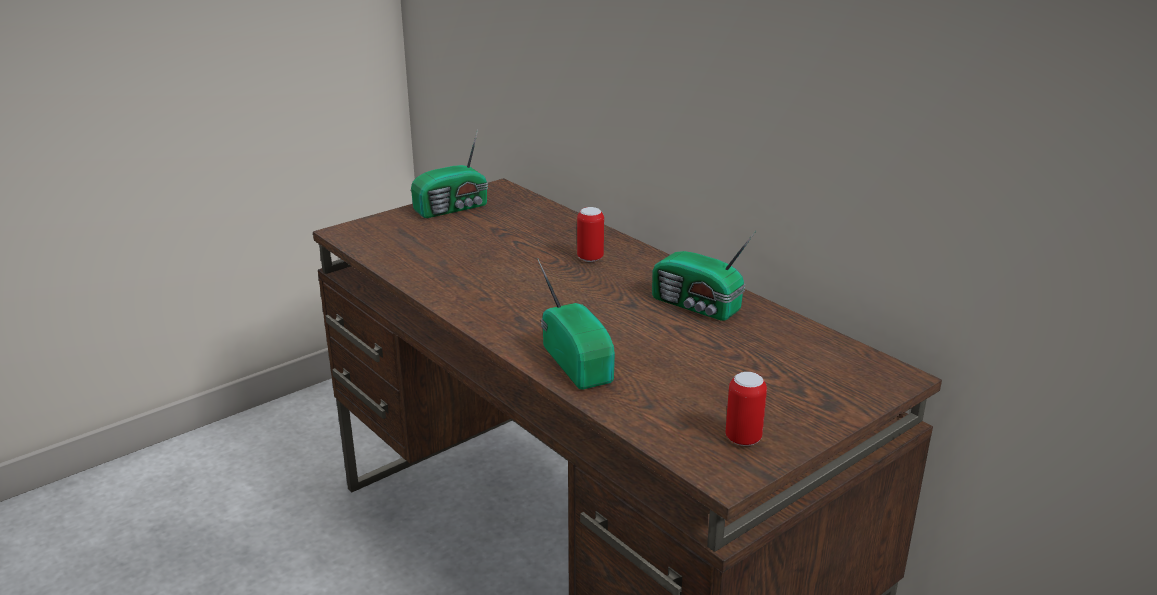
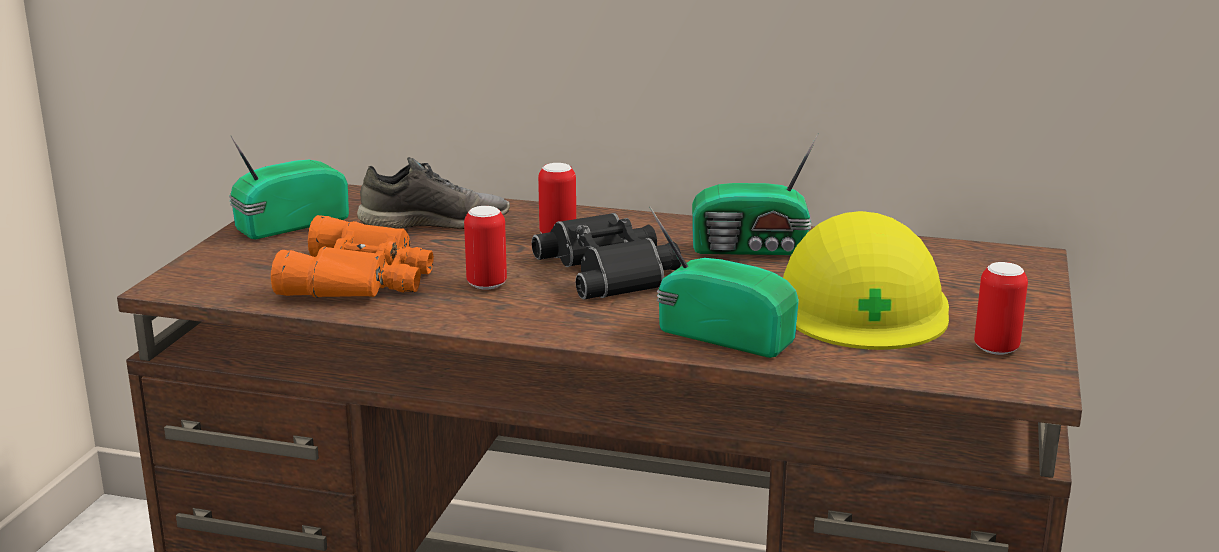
camera: 35 degrees left, 5 degrees down
(438, 256) = (362, 279): none -> orange binoculars
(453, 208) = (288, 224): radio -> radio turned 150 degrees counterclockwise
(497, 281) = (486, 284): none -> can
(533, 229) = (435, 222): none -> grey shoe
(583, 294) = (612, 270): none -> black binoculars
(704, 371) = (861, 304): none -> yellow hard hat

